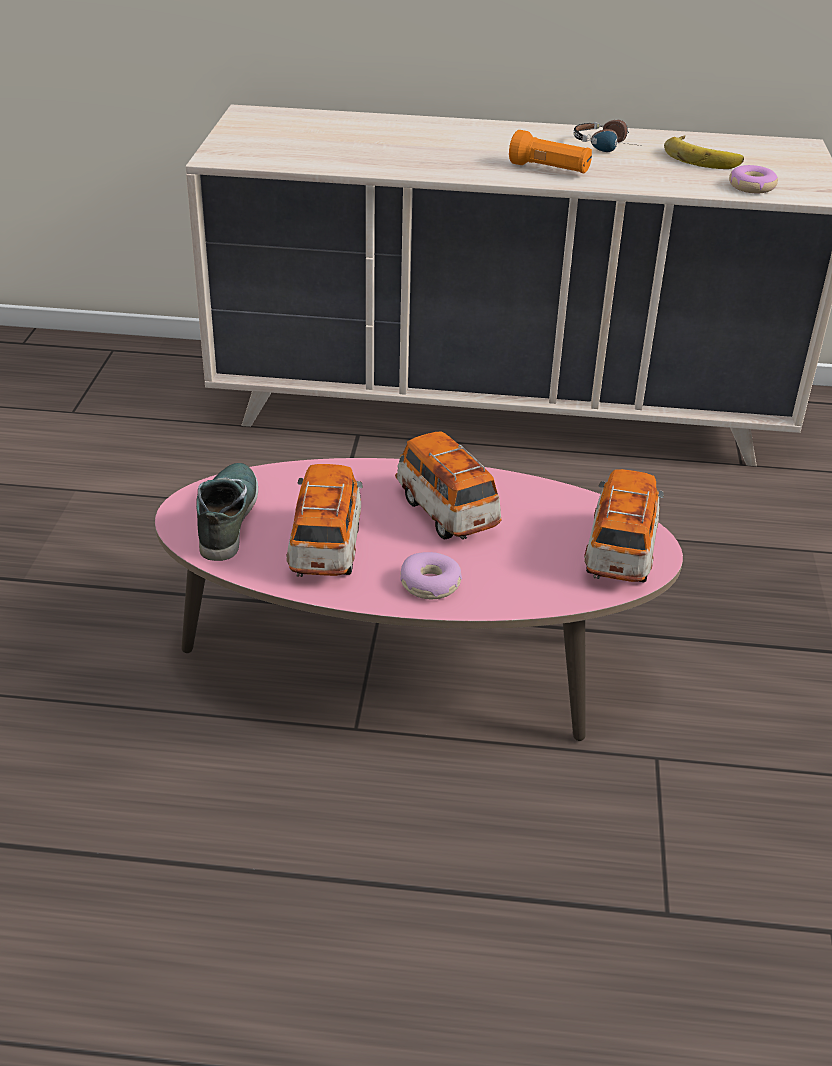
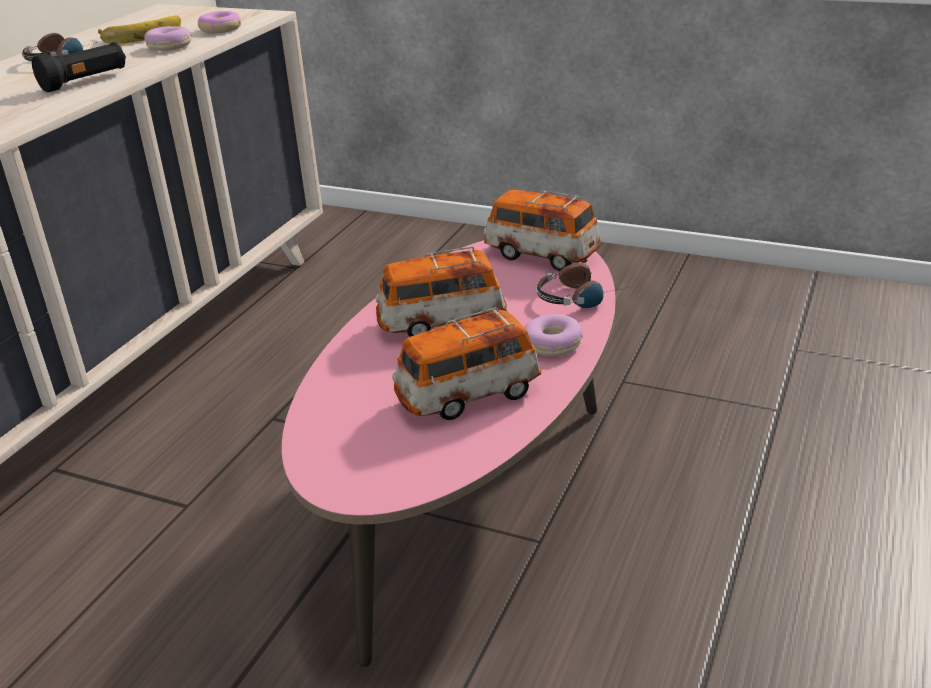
camera: 70 degrees left, 5 degrees down
(226, 518) = (379, 457): shoe -> none
(326, 547) = (468, 395): toy car -> toy car turned 45 degrees counterclockwise
(537, 592) = (581, 296): none -> headphones
(550, 170) = (85, 81): orange flashlight -> black flashlight
(674, 178) = (169, 47): none -> donut

